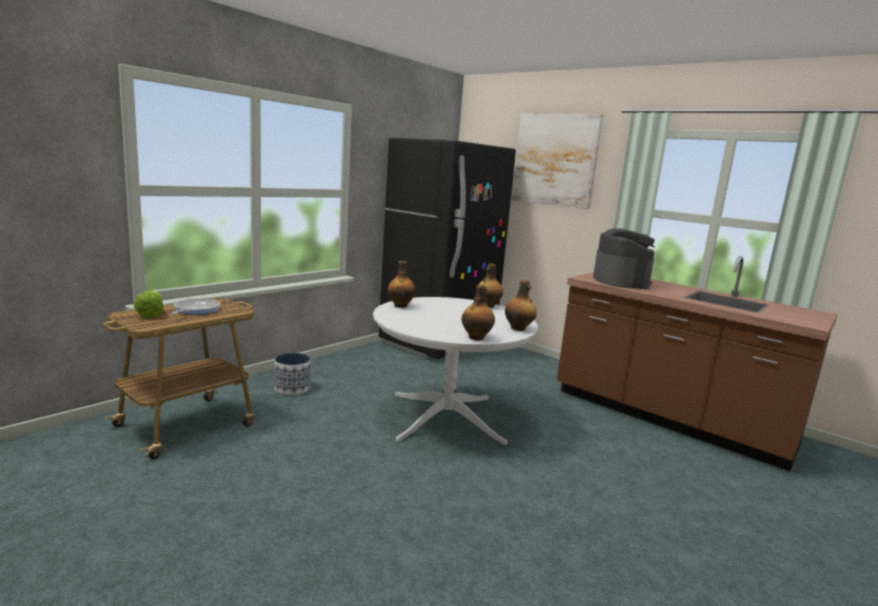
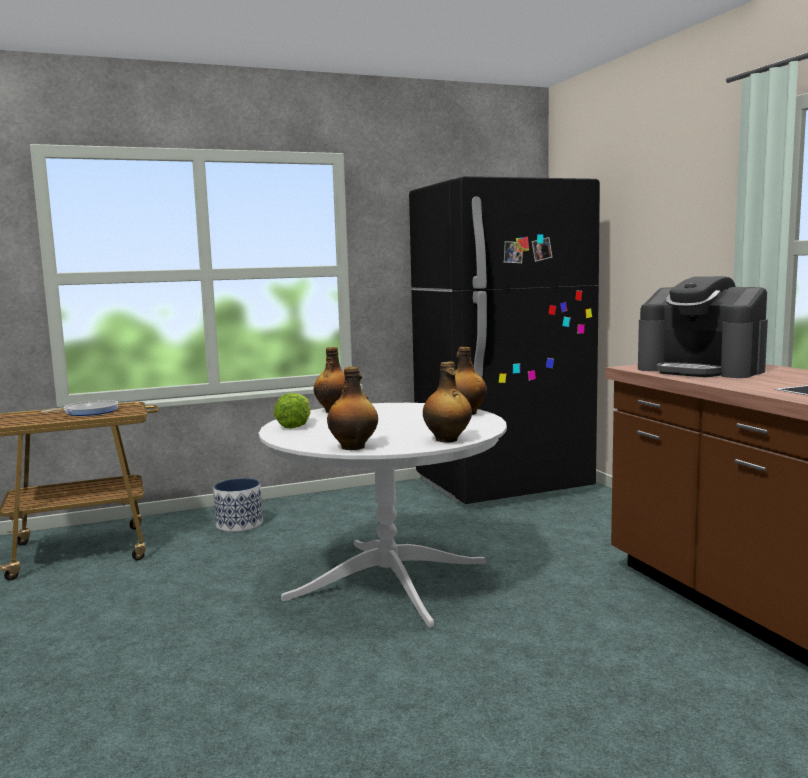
camera: 30 degrees right, 5 degrees down
(150, 314) = (37, 415): lettuce -> lettuce (295, 425)
(555, 160) = (658, 185): picture -> none
(620, 281) = (701, 370): coffee machine -> coffee machine turned 105 degrees clockwise

